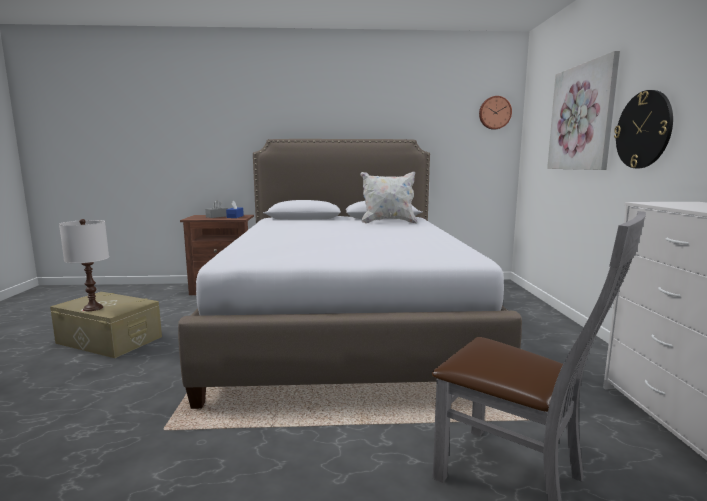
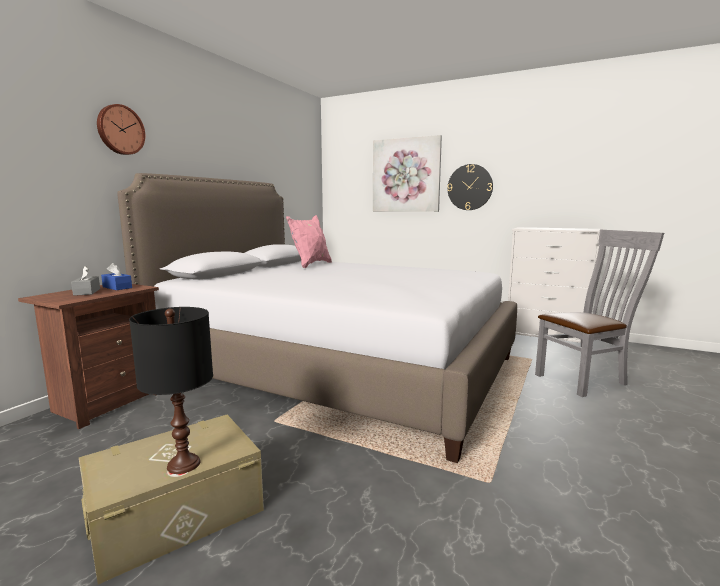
camera: 60 degrees left, 0 degrees up
(92, 308) = (183, 464): white table lamp -> black table lamp
(388, 222) = (310, 265): white pillow -> pink pillow
(494, 113) = (309, 163): wall clock -> wall clock (120, 130)

